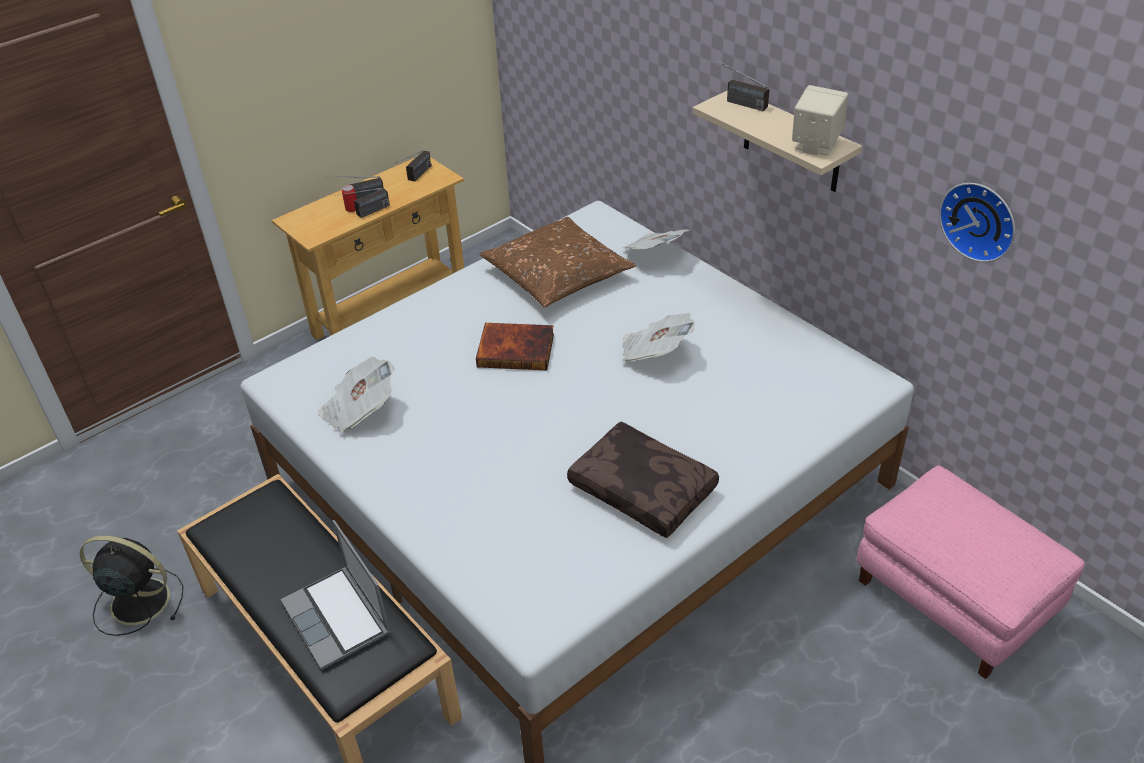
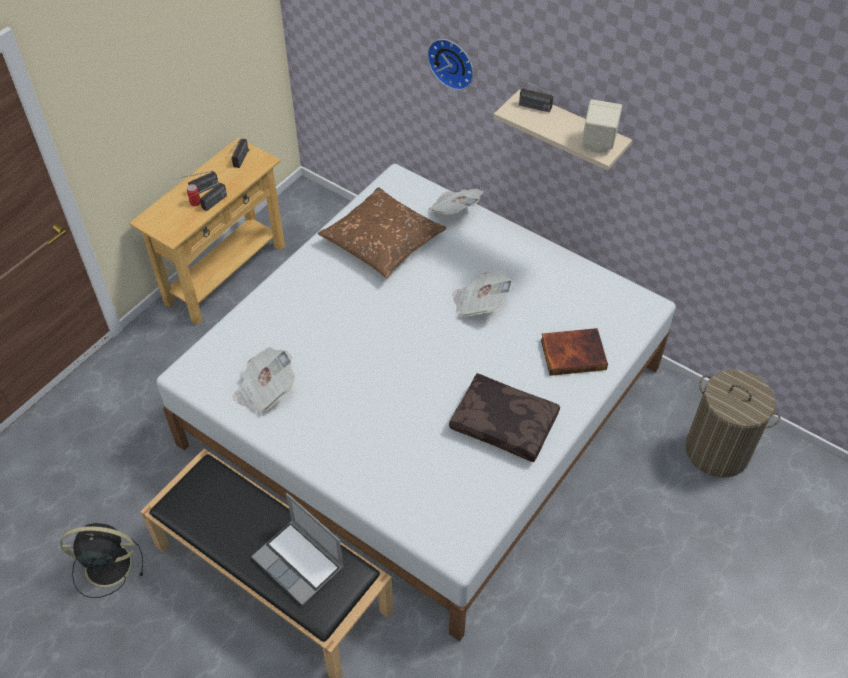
camera: 15 degrees left, 10 degrees up
(516, 349) = (372, 316): book -> book (573, 353)
(956, 597) = (717, 450): pink ottoman -> laundry basket
(980, 220) = (727, 195): wall clock -> wall clock (453, 62)

